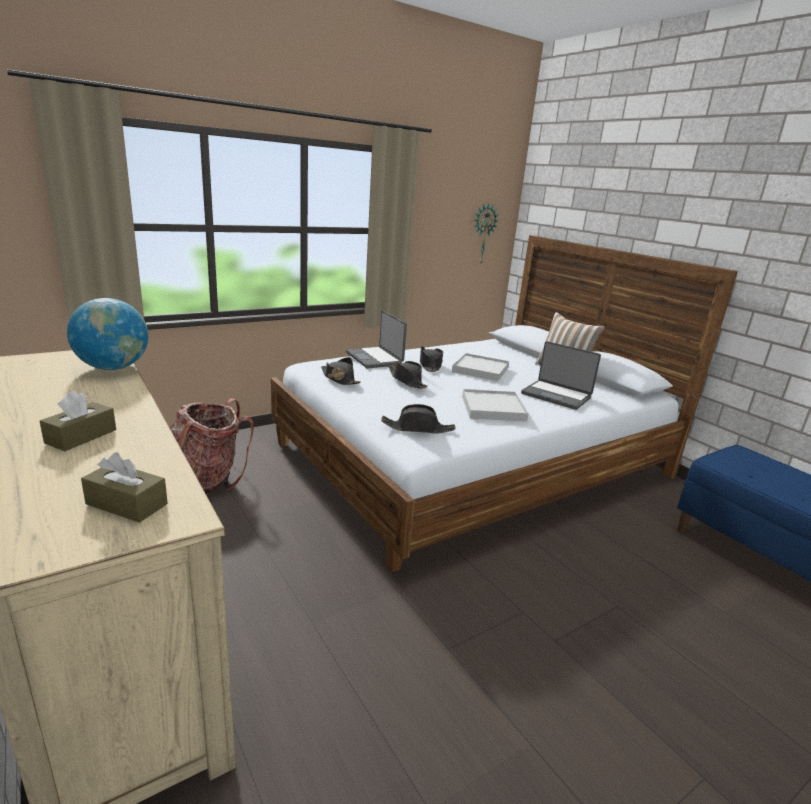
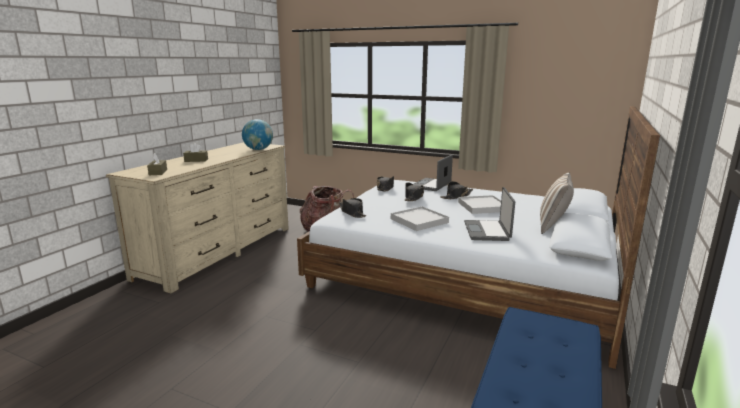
camera: 60 degrees right, 5 degrees down
(482, 234) = (591, 105): wall clock -> none

